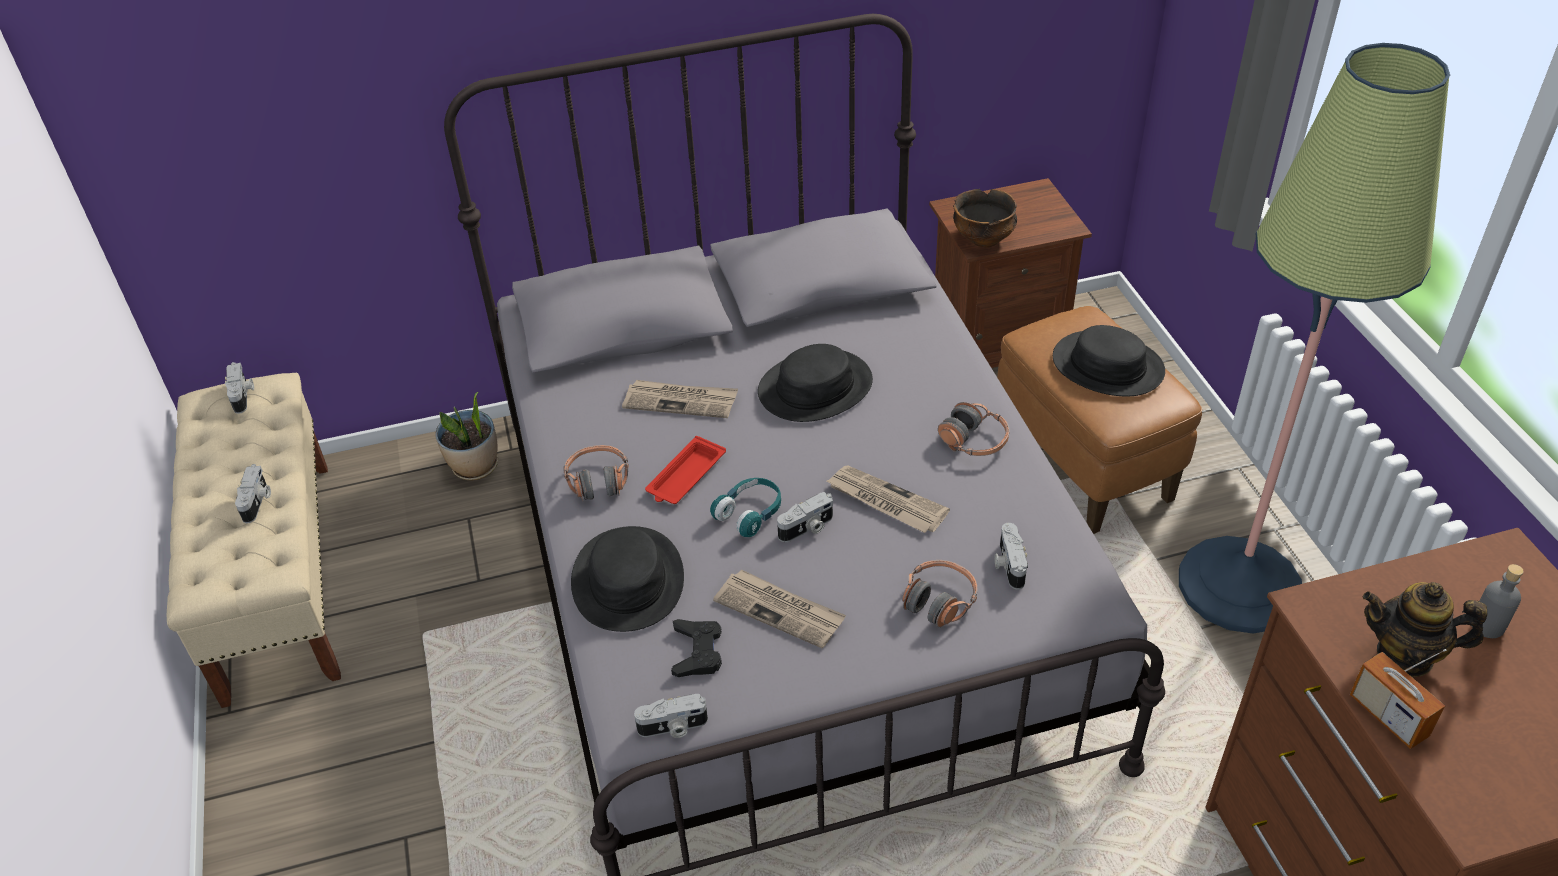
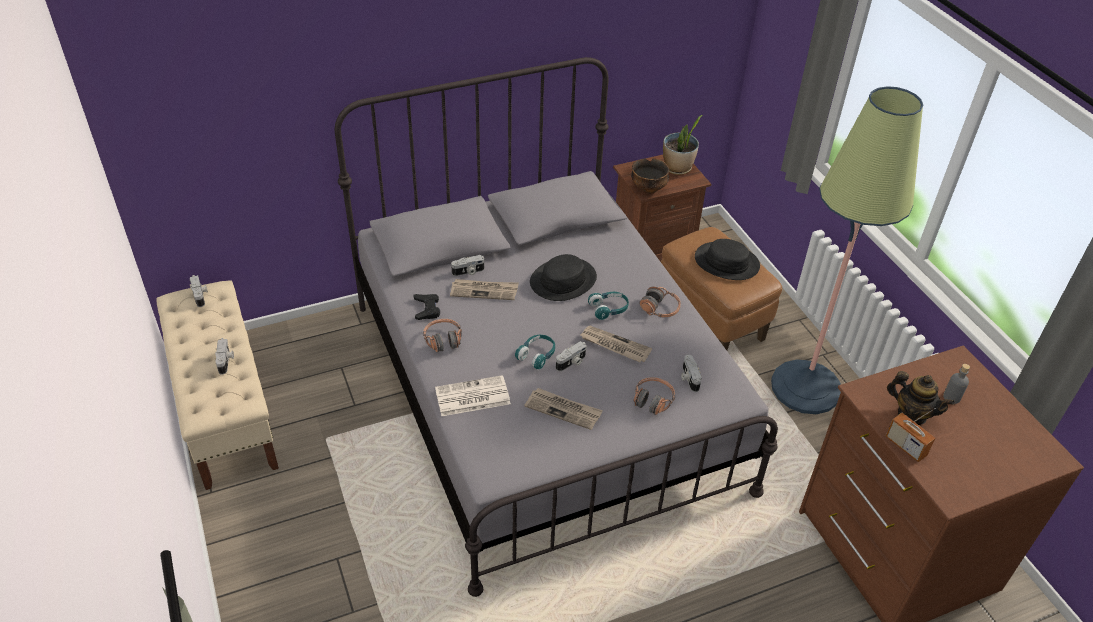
camera: 10 degrees left, 0 degrees up
(475, 467) = (340, 335): potted plant -> potted plant (677, 168)
(627, 580) = (471, 397): black hat -> newspaper
(673, 728) = (513, 478): camera -> camera (468, 272)
(685, 476) = (495, 335): red tray -> none
(697, 652) = (520, 435): black game controller -> black game controller (427, 309)
(885, 439) = (609, 309): none -> turquoise headphones
(1405, 655) = (911, 414): teapot -> teapot turned 150 degrees counterclockwise

